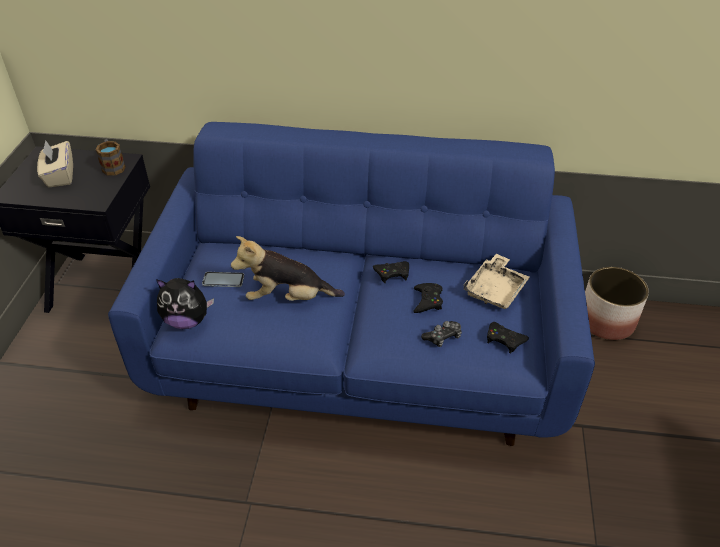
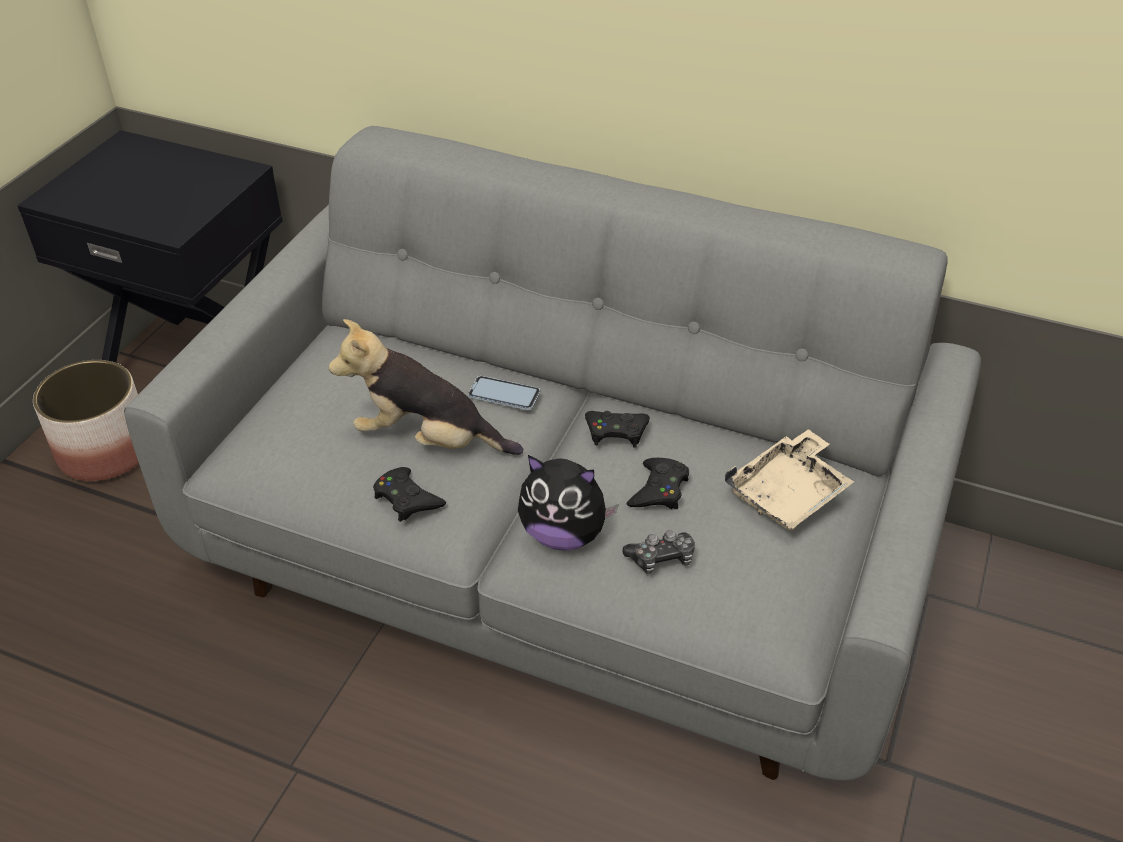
camera: 15 degrees right, 0 degrees up
(60, 176) = (135, 181): beige tissue box -> none
(113, 166) = (220, 178): mug -> none
(187, 320) = (253, 446): plush toy -> plush toy (563, 534)
(223, 280) = (333, 391): phone -> phone (504, 394)
(361, 352) = (564, 559): blue sofa -> grey sofa
(504, 339) = (770, 585): black game controller -> black game controller (407, 499)
(606, 321) = (1028, 593): planter -> planter (106, 451)

